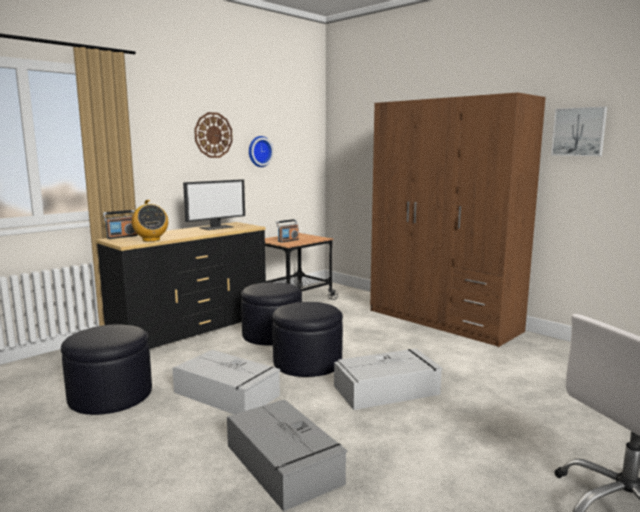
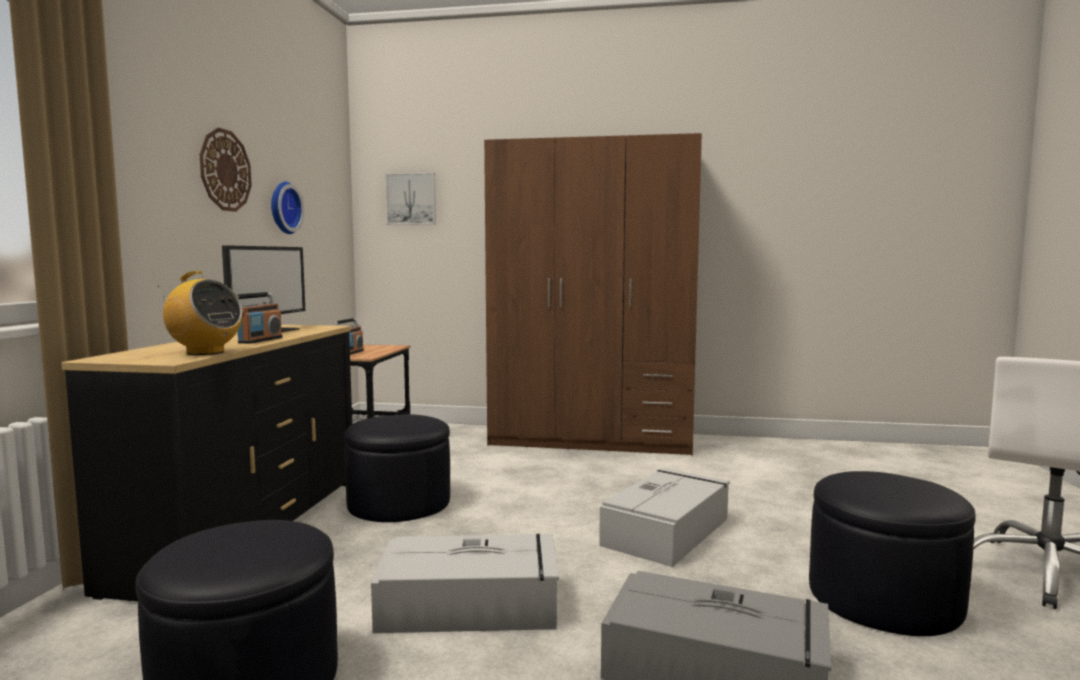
camera: 35 degrees left, 5 degrees down
(122, 237) = (117, 354): radio -> radio (260, 340)
(307, 362) = (514, 526): black ottoman -> black ottoman (884, 599)
(579, 132) = (736, 188): picture -> picture (411, 199)

